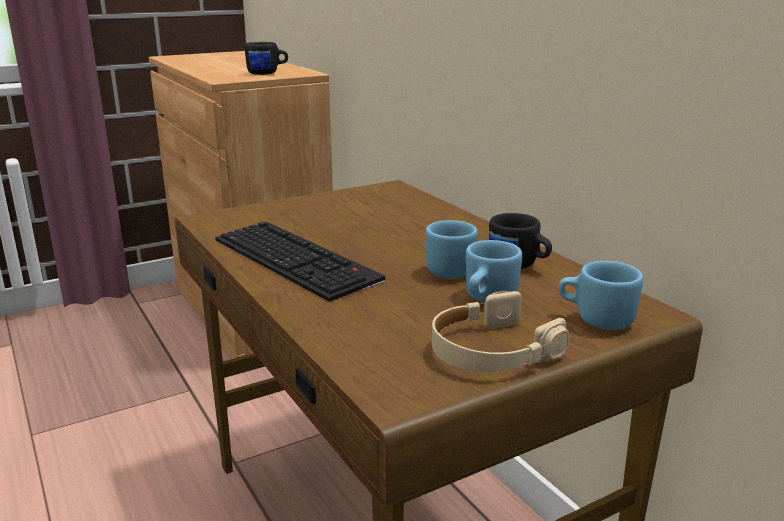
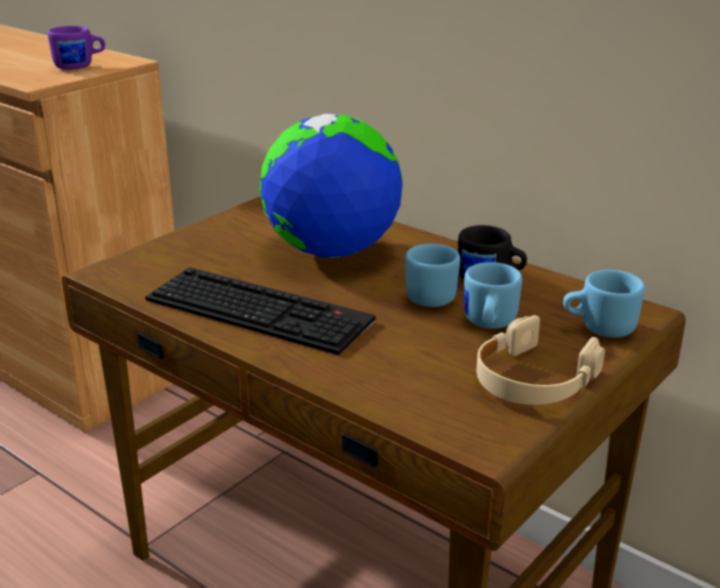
camera: 20 degrees left, 5 degrees up
(267, 73) = (80, 66): black mug -> purple mug
(395, 227) = (332, 251): none -> globe

